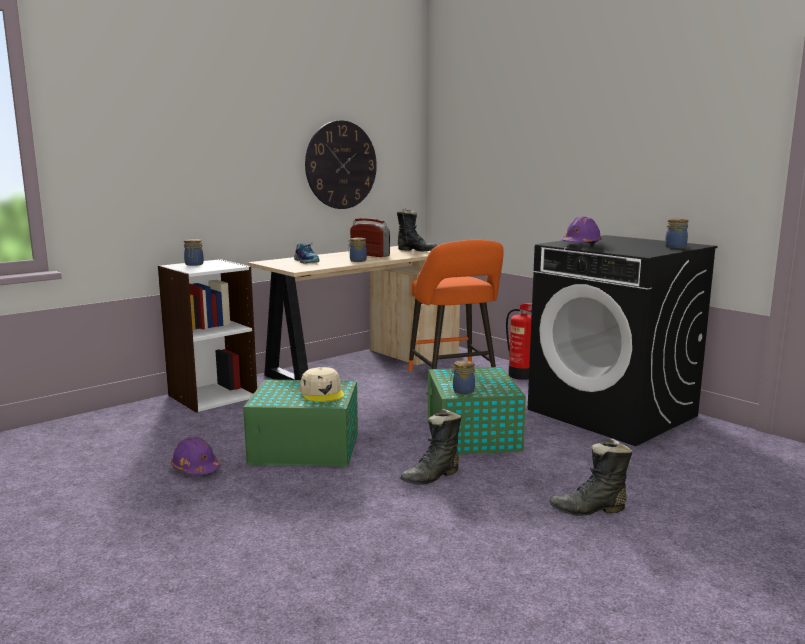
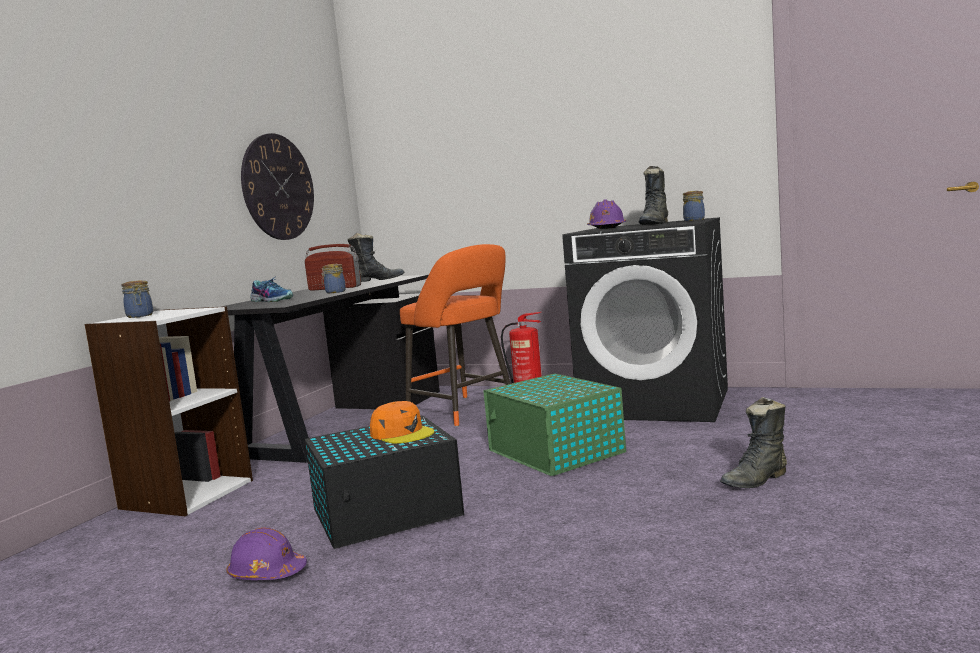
camera: 25 degrees left, 5 degrees down
(306, 449) = (389, 512): green storage box -> black storage box
(322, 393) = (402, 433): beige cap -> orange cap
(361, 364) = (343, 422): beige desk -> black desk
(432, 477) = (569, 497): black boot -> black boot (655, 224)
(462, 391) = (553, 397): jar -> none

